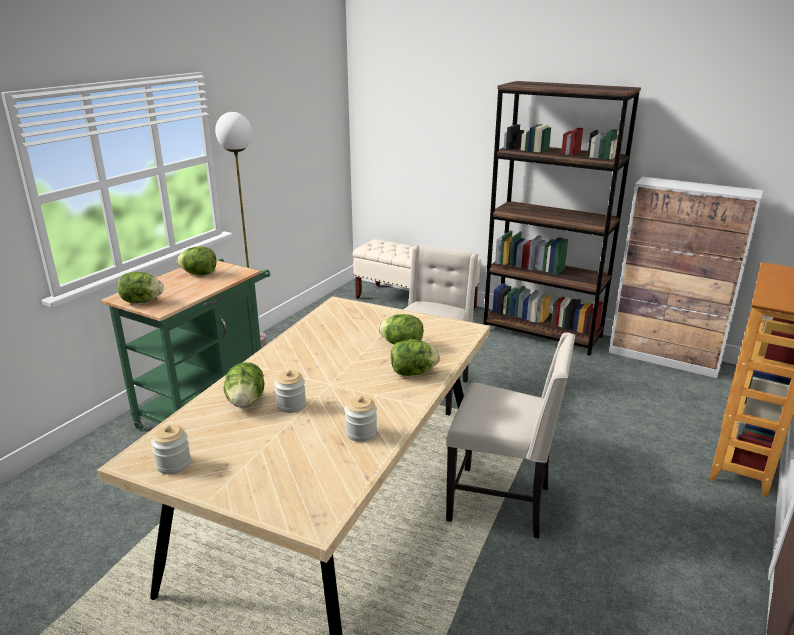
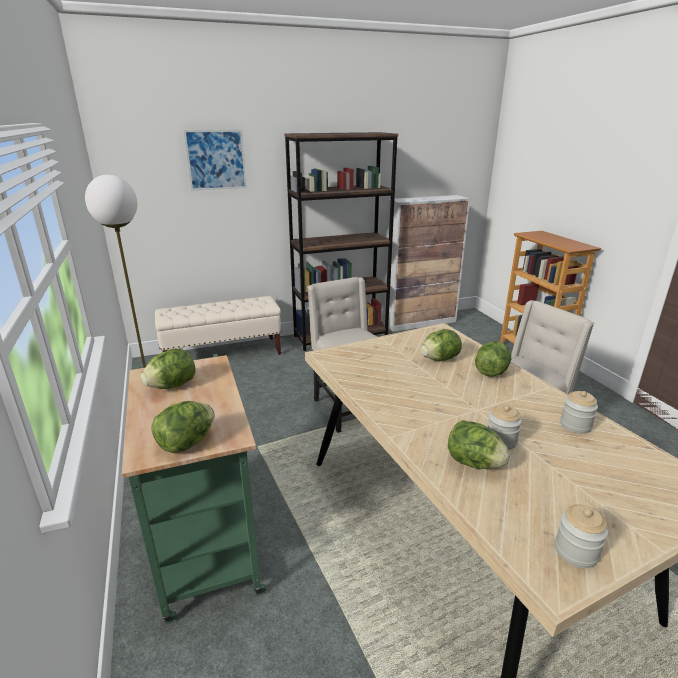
camera: 50 degrees left, 0 degrees up
(447, 103) = (216, 160): none -> picture

